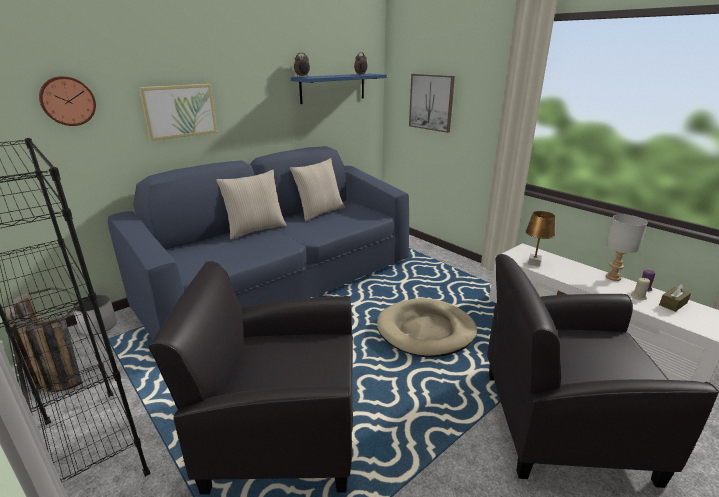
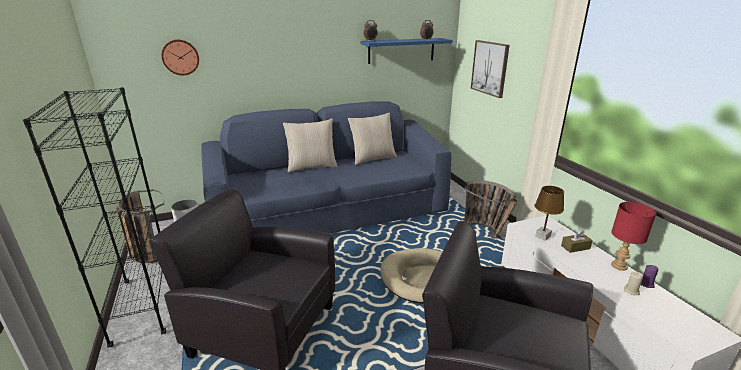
camera: 20 degrees right, 0 degrees up
(180, 111) = (262, 66): picture -> none
(457, 274) = (488, 234): none -> basket
(612, 277) = (619, 265): grey table lamp -> red table lamp
(673, 304) = (667, 306): brown tissue box -> brown tissue box (575, 247)

